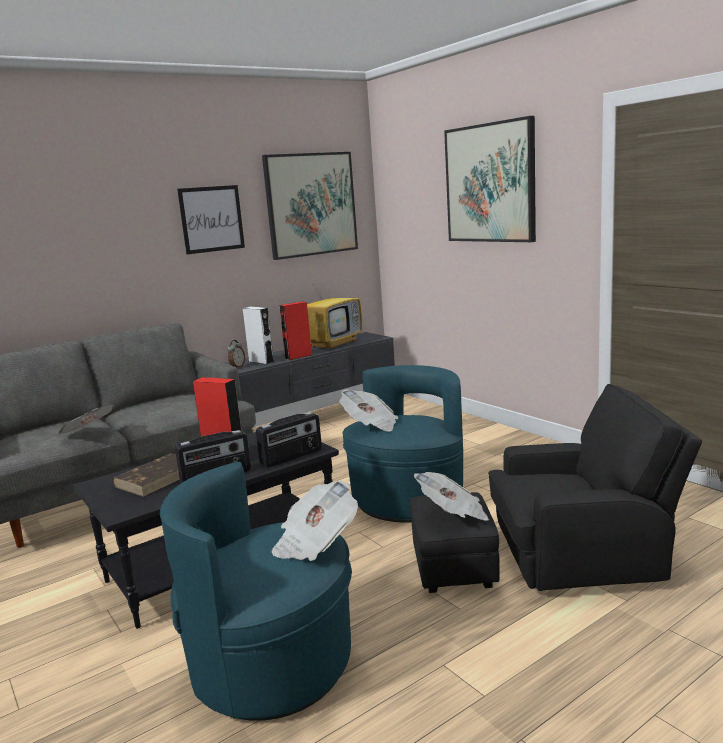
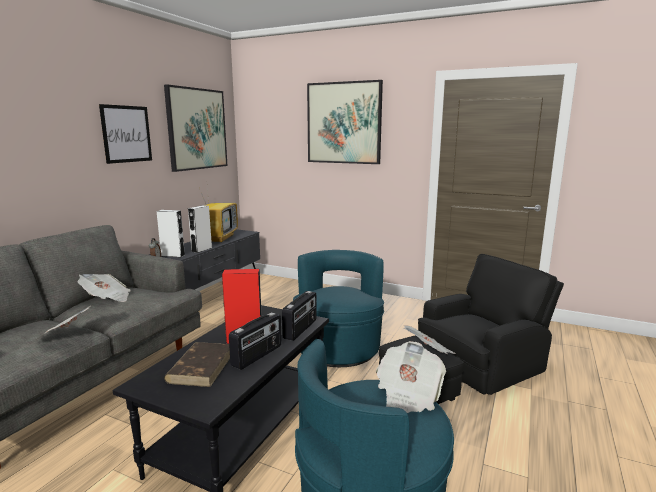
camera: 30 degrees left, 0 degrees up
(298, 357) = (201, 249): red speaker -> white speaker
(370, 425) = (321, 296): newspaper -> newspaper (107, 298)

